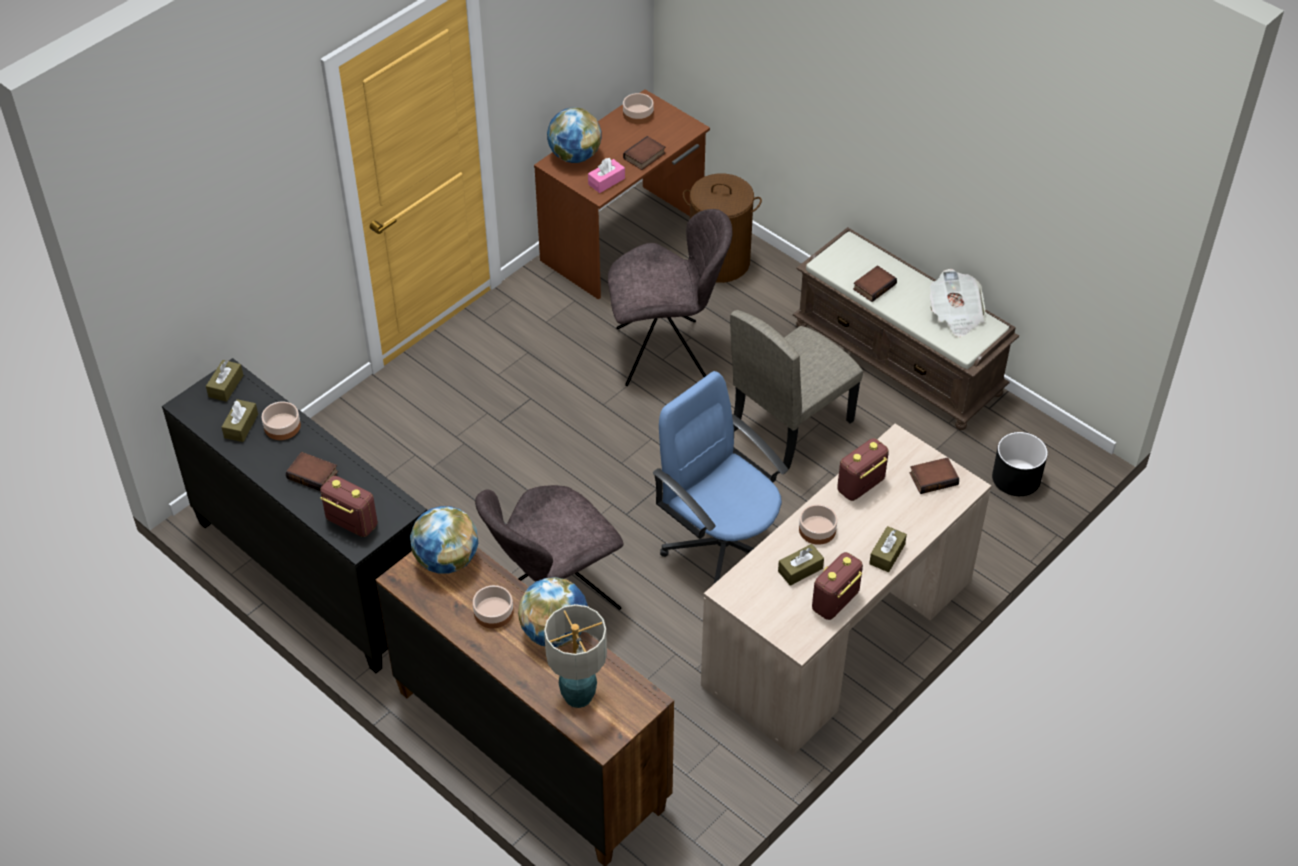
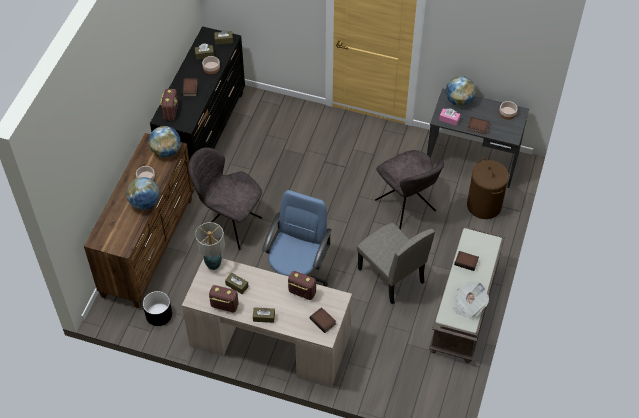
camera: 65 degrees right, 5 degrees up
(579, 696) = (115, 224): table lamp -> table lamp (213, 264)
(624, 241) = (472, 161): brown desk -> grey desk
(791, 424) = (390, 276): beige chair -> beige chair turned 150 degrees counterclockwise
(818, 530) = (264, 284): bowl -> none
(1016, 477) = (412, 387): black planter -> black planter (159, 314)

